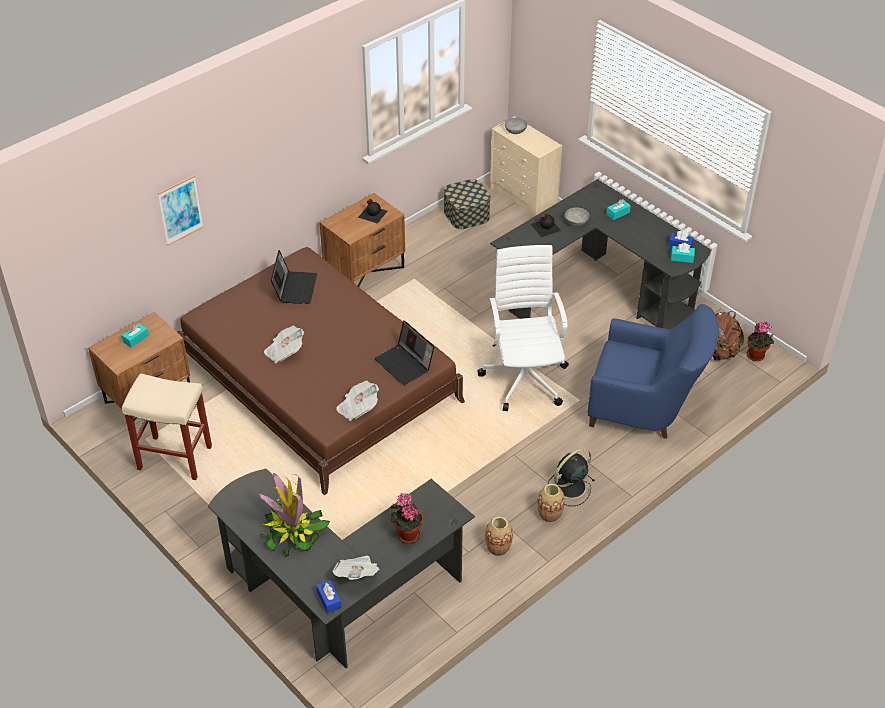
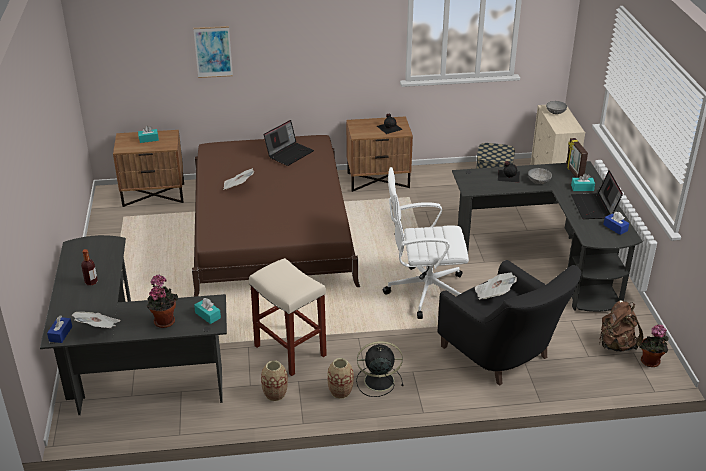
camera: 35 degrees right, 10 degrees down
(176, 457) = (129, 235): beige stool -> beige stool (291, 351)
(292, 533) = (91, 282): potted plant -> bottle
(358, 408) = (246, 239): newspaper -> newspaper (493, 294)
(405, 364) = (311, 227): laptop -> laptop (594, 207)
(525, 378) = (424, 291): white office chair -> white office chair turned 120 degrees counterclockwise
(596, 199) = (574, 173): none -> picture frame
(645, 409) = (503, 356): blue armchair -> black armchair
(682, 258) = (607, 236): turquoise tissue box -> turquoise tissue box (208, 315)

